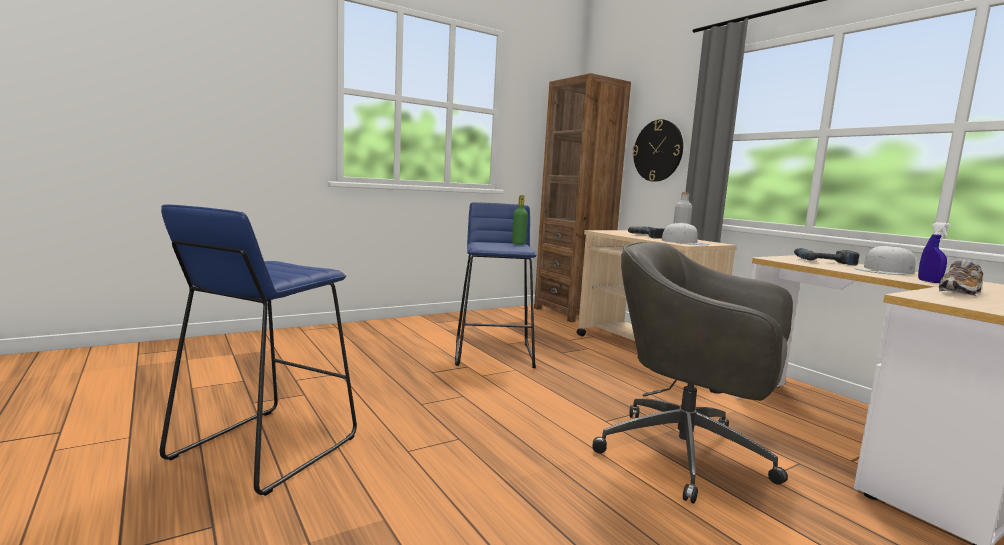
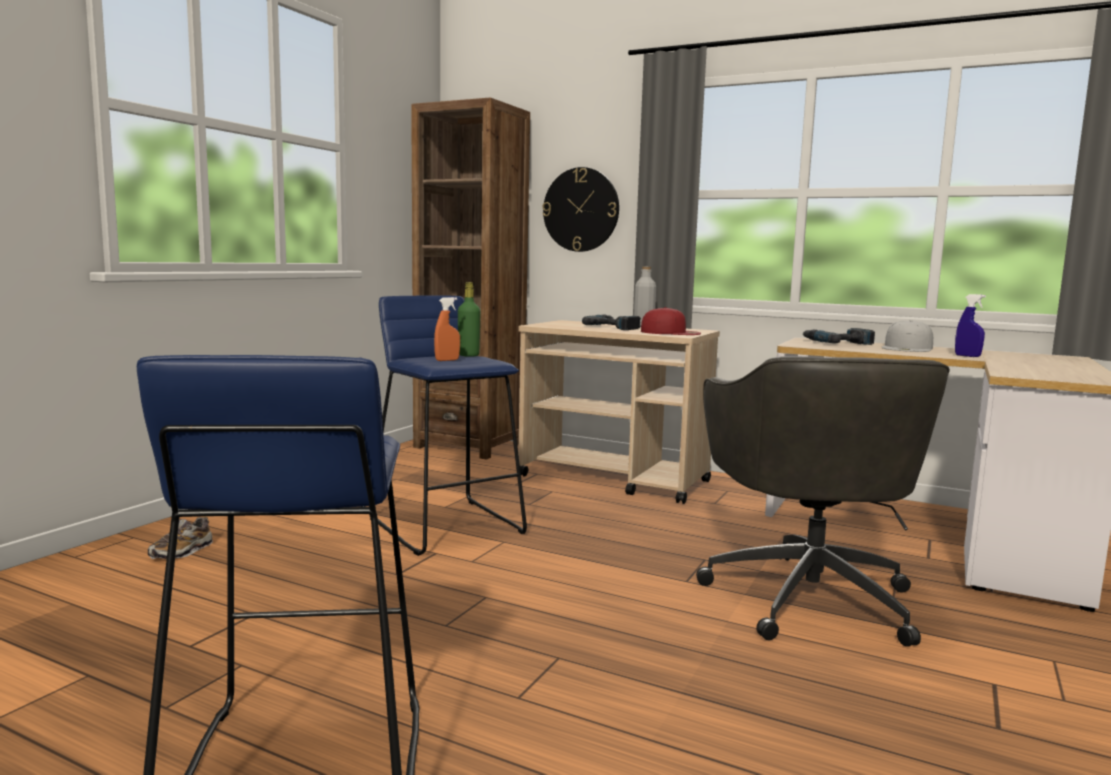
camera: 30 degrees left, 0 degrees up
(495, 244) = (447, 360): none -> orange spray bottle
(685, 242) = (671, 332): white cap -> red cap
(689, 455) = (808, 596): grey office chair -> grey office chair turned 90 degrees counterclockwise
(960, 293) = (1018, 365): shoe -> shoe (181, 552)

